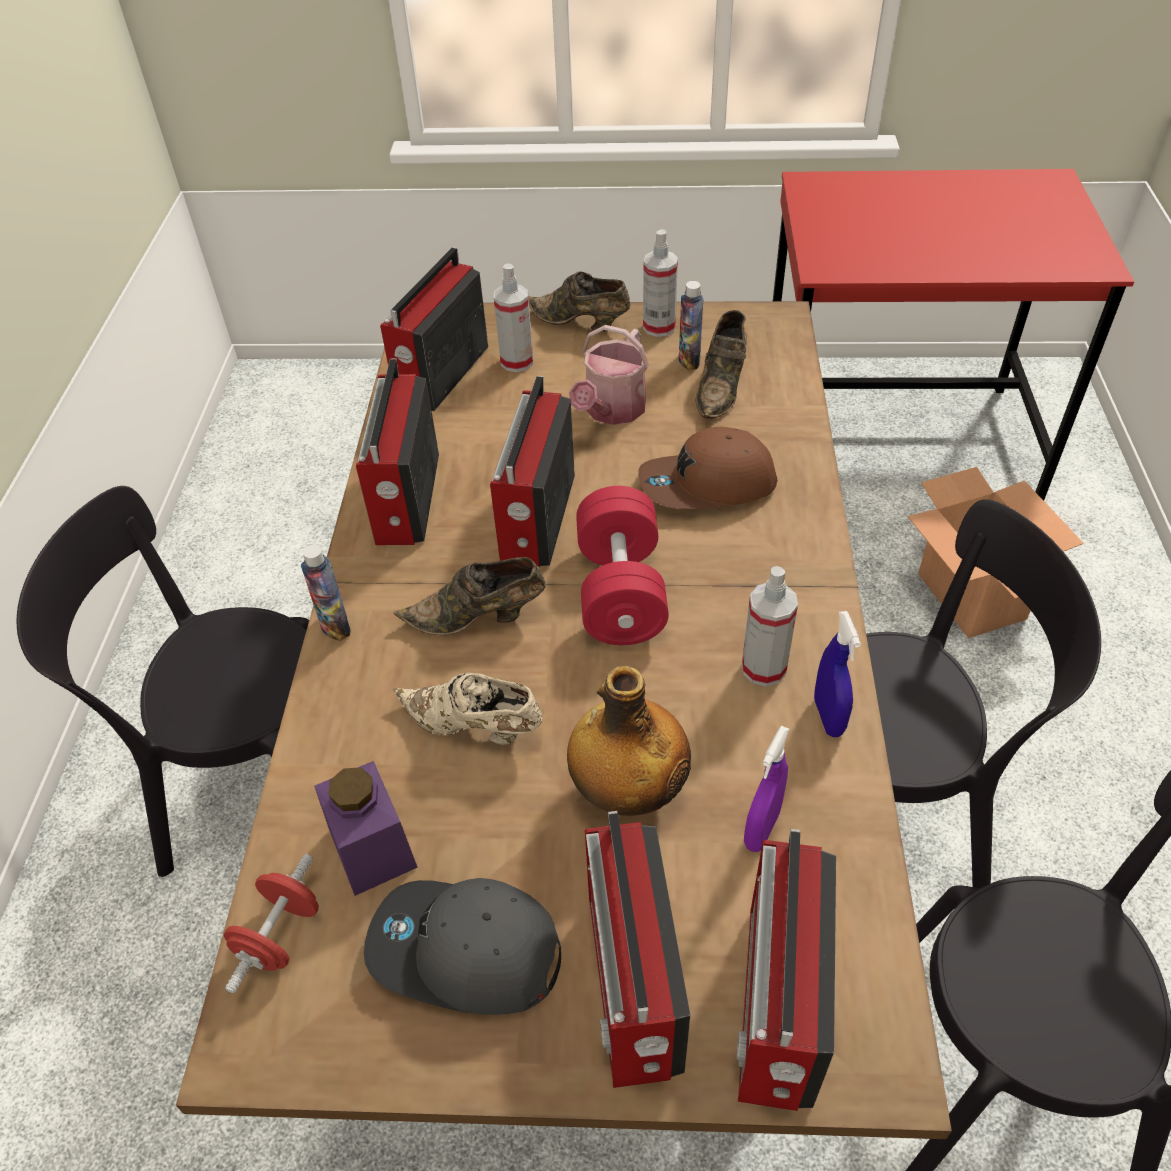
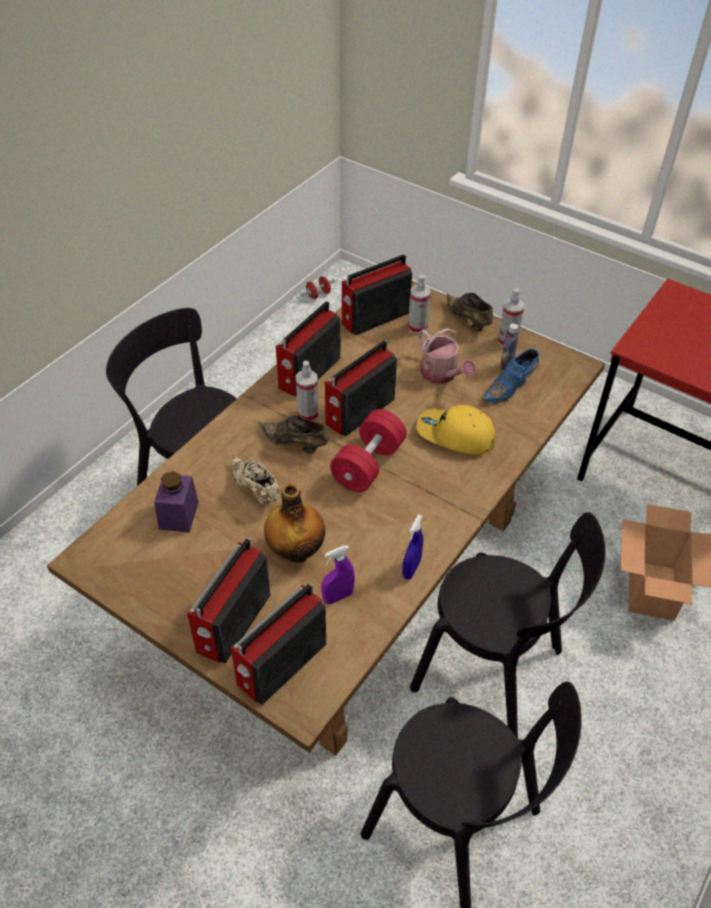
camera: 30 degrees right, 0 degrees up
(280, 936) = (121, 528): red dumbbell -> red dumbbell (318, 295)
(335, 627) = (233, 417): bottle -> none
(464, 953) = (181, 573): grey cap -> none
(611, 411) = (442, 375): watering can -> watering can turned 90 degrees counterclockwise
(707, 486) = (455, 435): brown cap -> yellow cap
(722, 386) = (510, 388): brown shoe -> blue shoe
(763, 668) = (402, 533): spray bottle -> spray bottle (308, 414)

